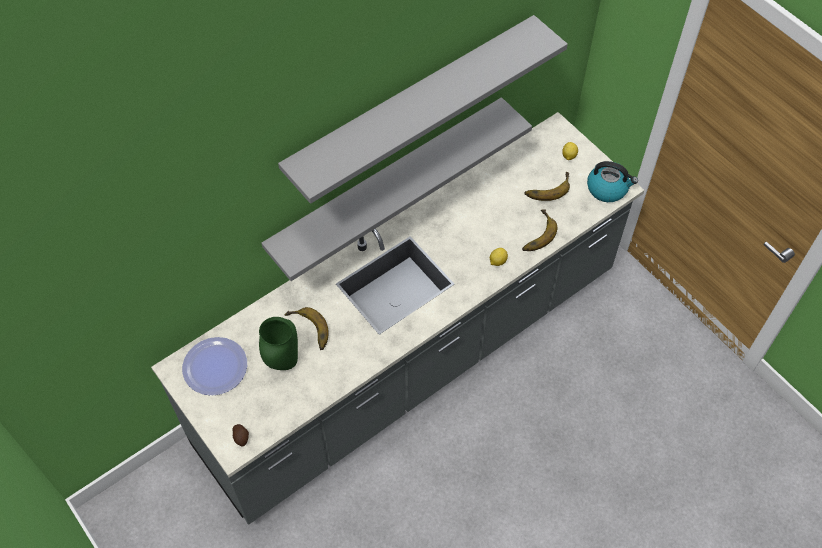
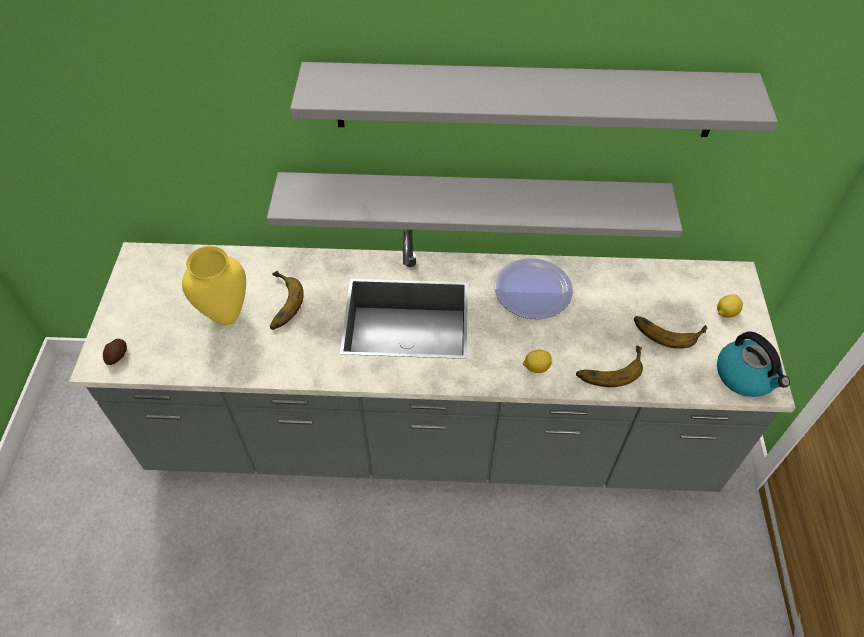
camera: 40 degrees right, 5 degrees down
(215, 367) = (169, 278): plate -> plate (533, 290)
(282, 362) = (226, 315): green vase -> yellow vase

